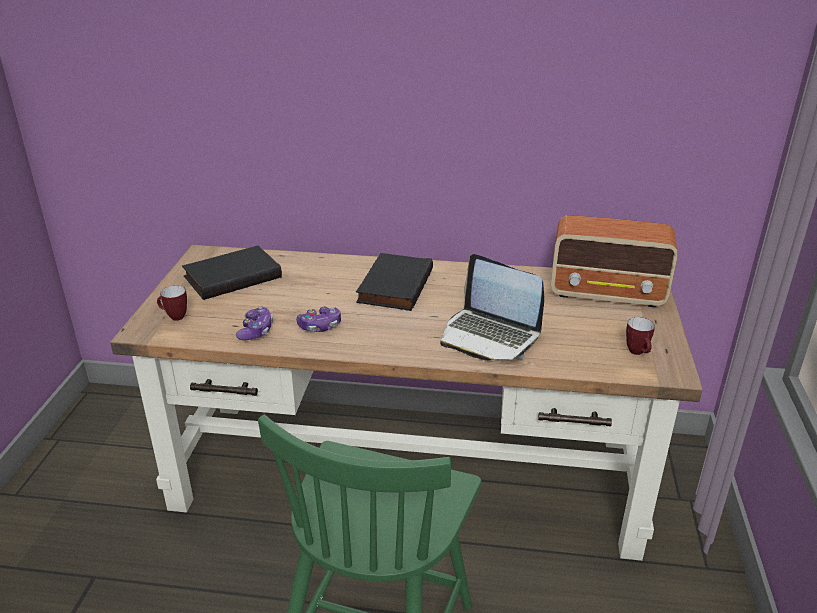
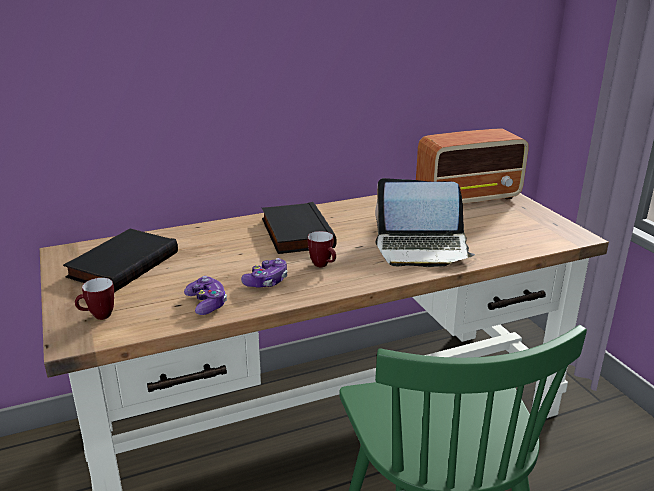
camera: 30 degrees left, 5 degrees down
(638, 353) = (540, 230): mug -> mug (323, 265)

